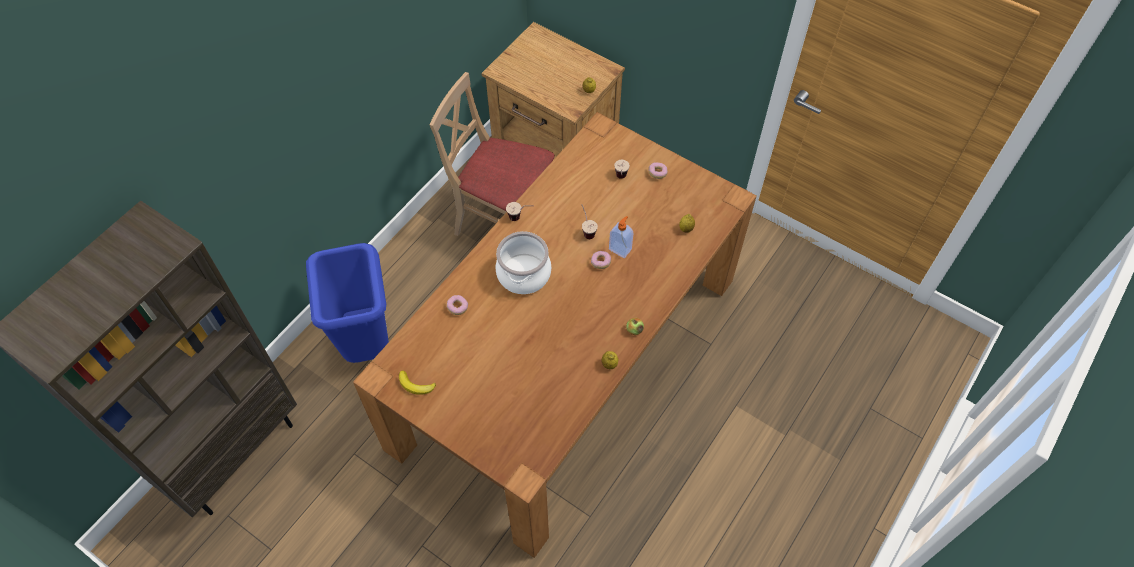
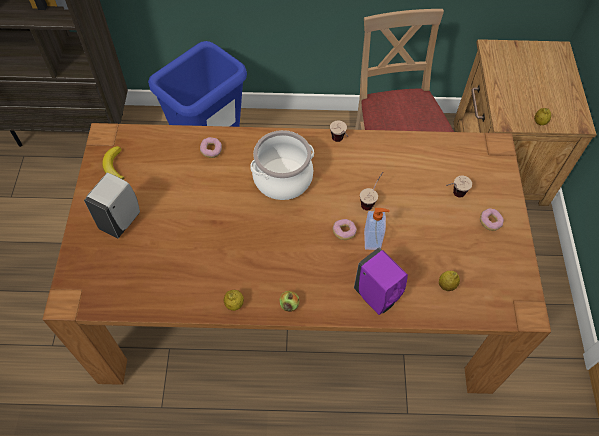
camera: 55 degrees right, 0 degrees up
(476, 405) = (121, 220): none -> white soap dispenser
(666, 274) = (377, 297): none -> purple soap dispenser

